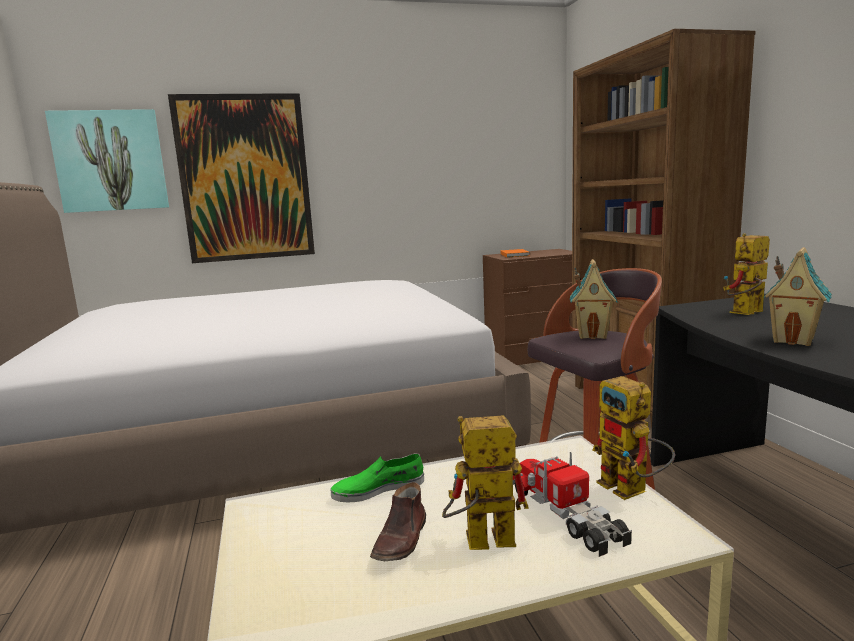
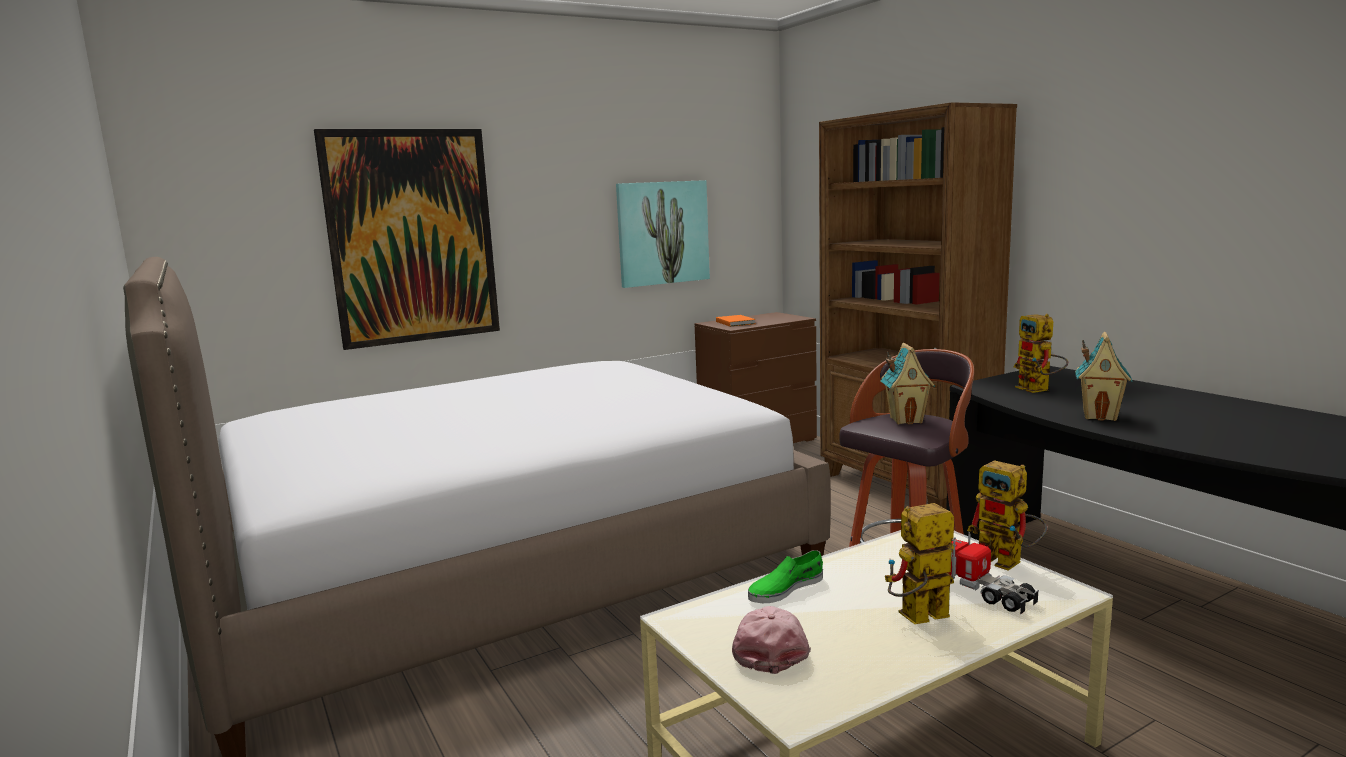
camera: 15 degrees left, 0 degrees up
(110, 161) = (234, 217): picture -> picture (663, 233)
(301, 552) = (769, 647): none -> pink cap
(401, 540) = (849, 625): brown shoe -> none
(745, 313) = (1039, 390): toy robot -> toy robot turned 60 degrees counterclockwise

